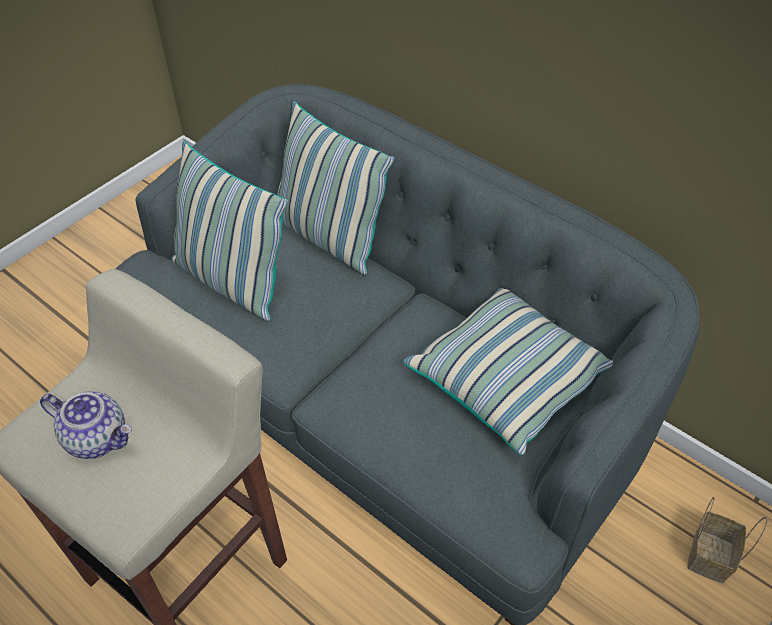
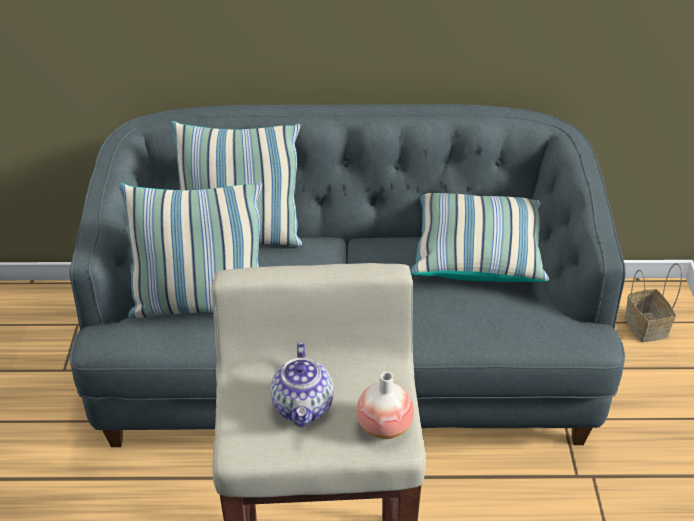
camera: 40 degrees left, 10 degrees down
(98, 437) = (303, 407): teapot -> teapot turned 105 degrees clockwise
(130, 505) = (384, 427): none -> vase

